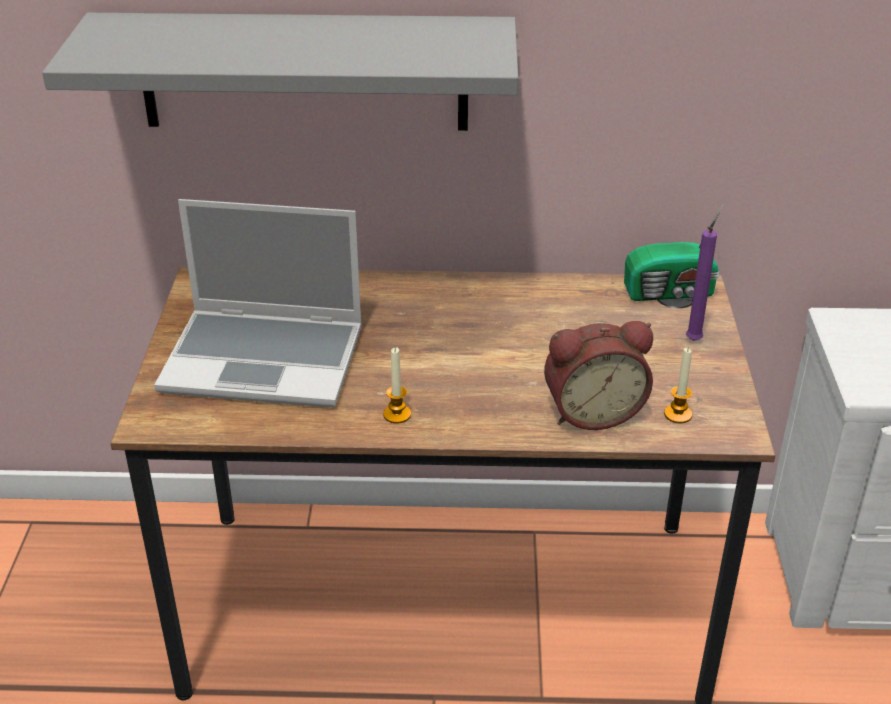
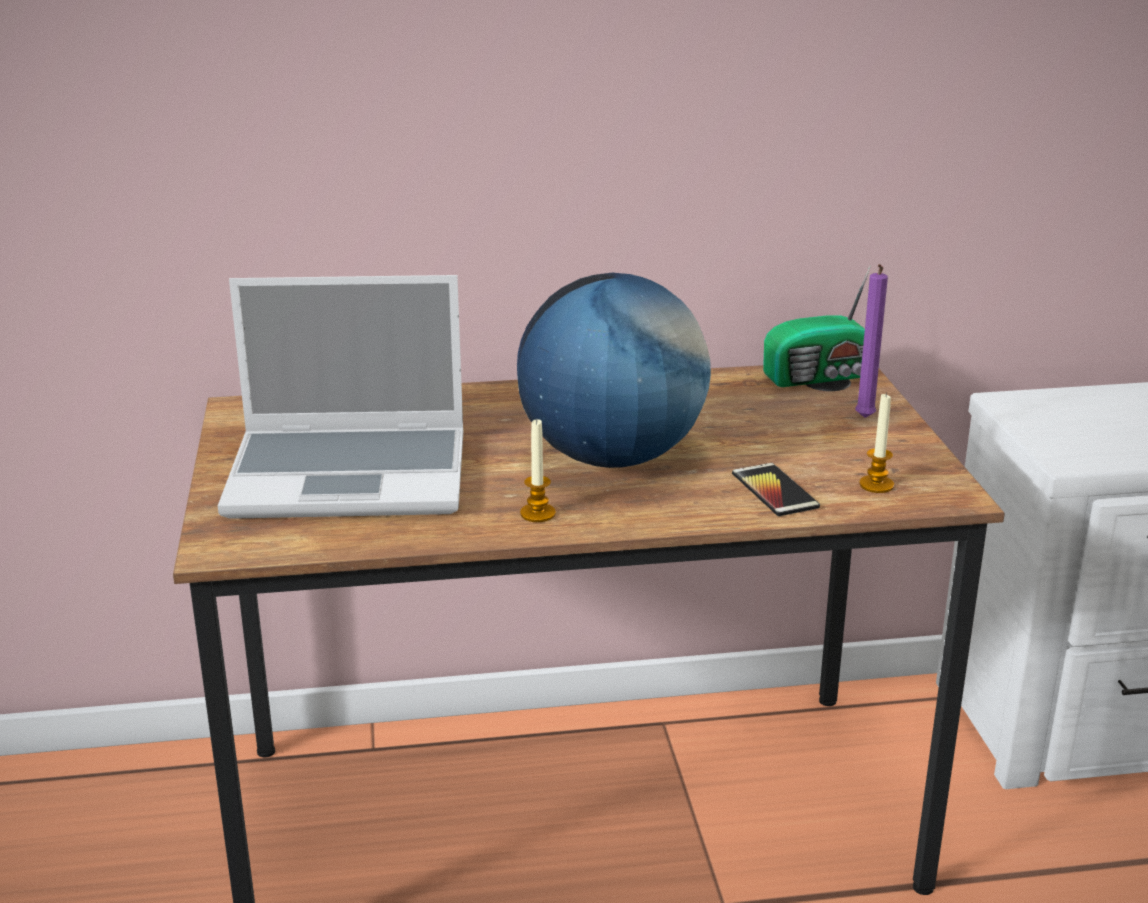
camera: 10 degrees left, 10 degrees down
(304, 72) = (368, 130): grey shelf -> none
(473, 362) = (612, 457): none -> globe
(592, 411) = (774, 491): alarm clock -> phone

